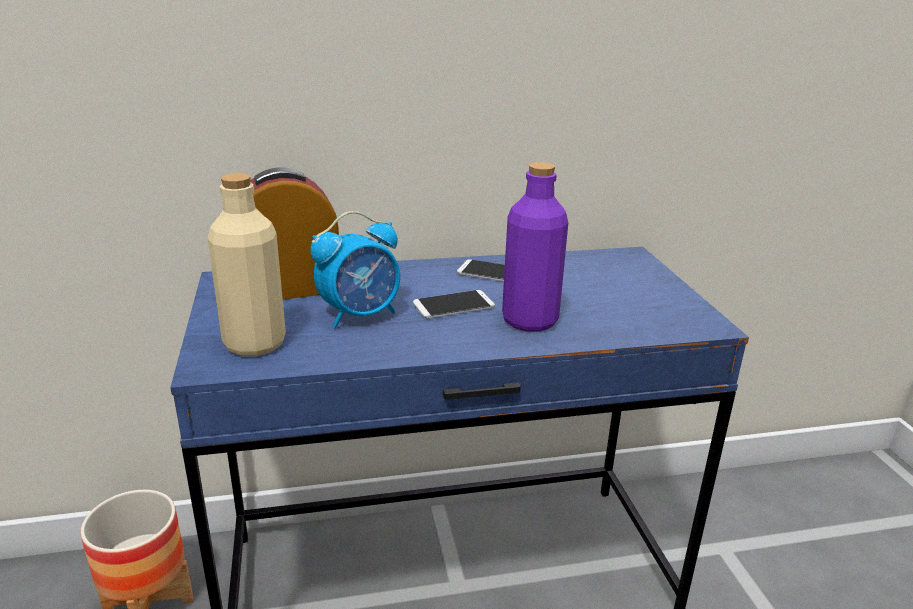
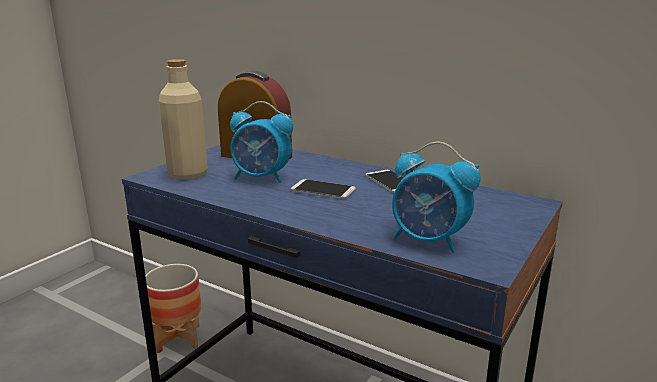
camera: 45 degrees right, 5 degrees down
(529, 320) = (350, 213): purple bottle -> none
(637, 321) = (429, 241): none -> alarm clock

